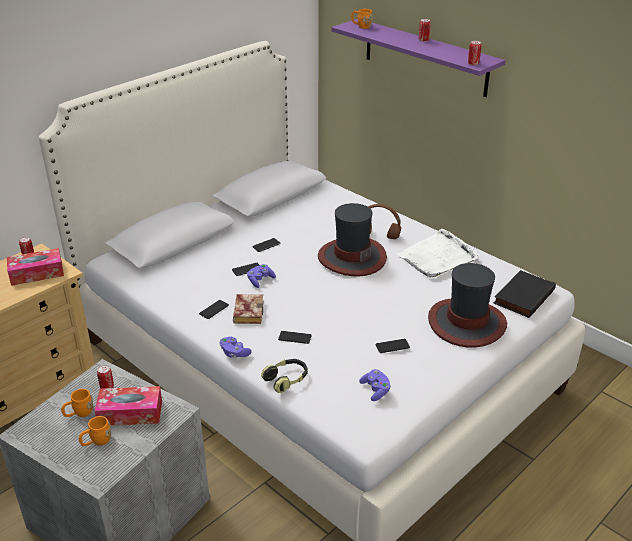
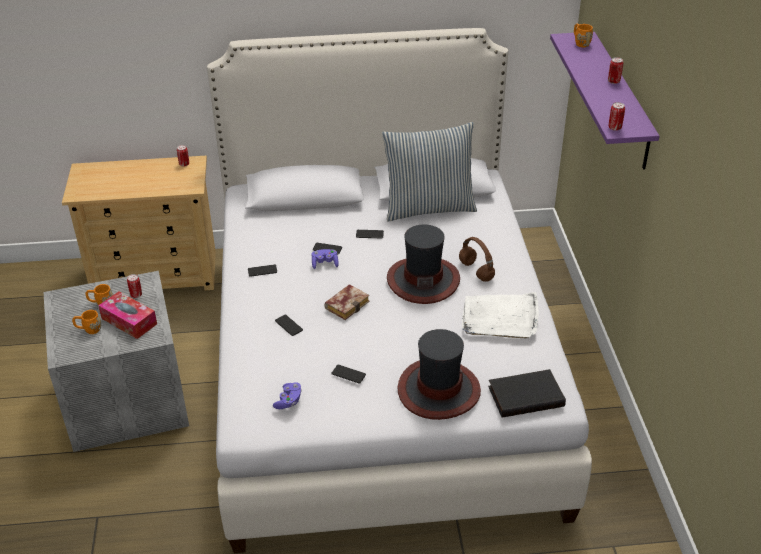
camera: 40 degrees right, 5 degrees up
(37, 273) = (175, 180): tissue box -> none
(234, 353) = (233, 314): purple game controller -> none
(247, 311) = (283, 285): book -> book (347, 304)
(286, 209) = (428, 207): none -> pillow
(286, 380) = (241, 355): headphones -> none

